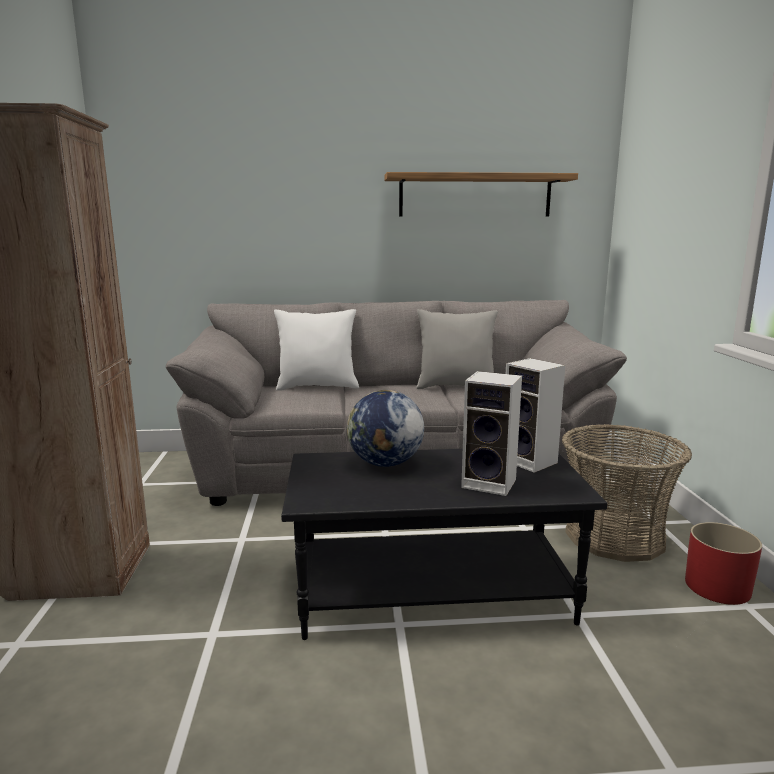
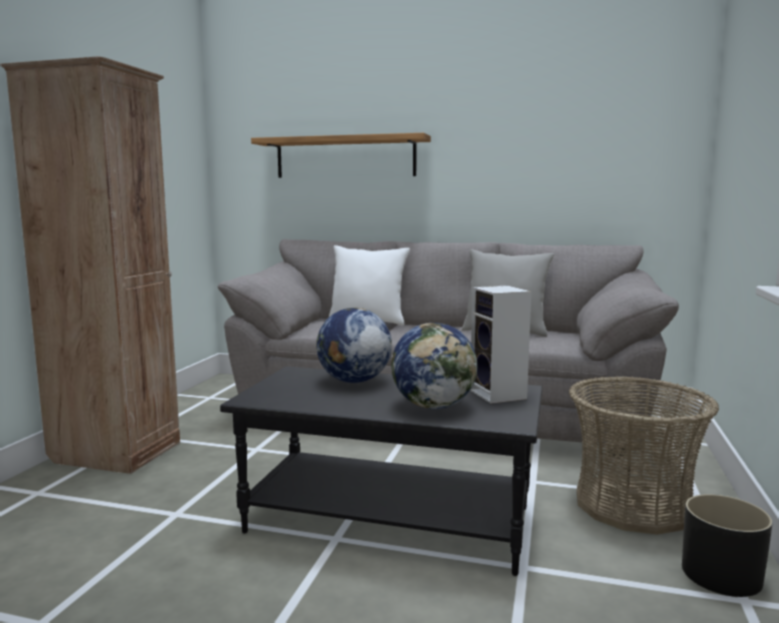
camera: 20 degrees right, 5 degrees down
(475, 196) = (547, 136): shelf -> shelf (345, 157)
(491, 483) = (434, 406): speaker -> globe
(718, 587) = (722, 575): red planter -> black planter

